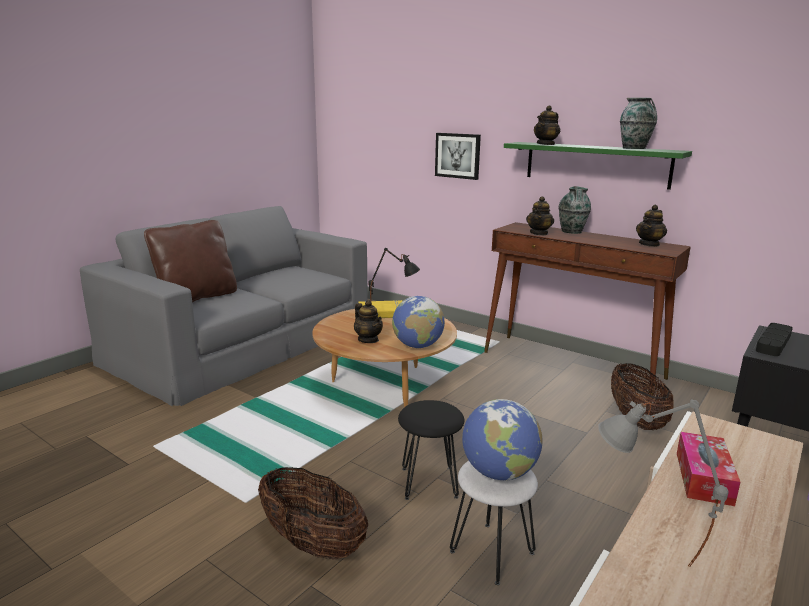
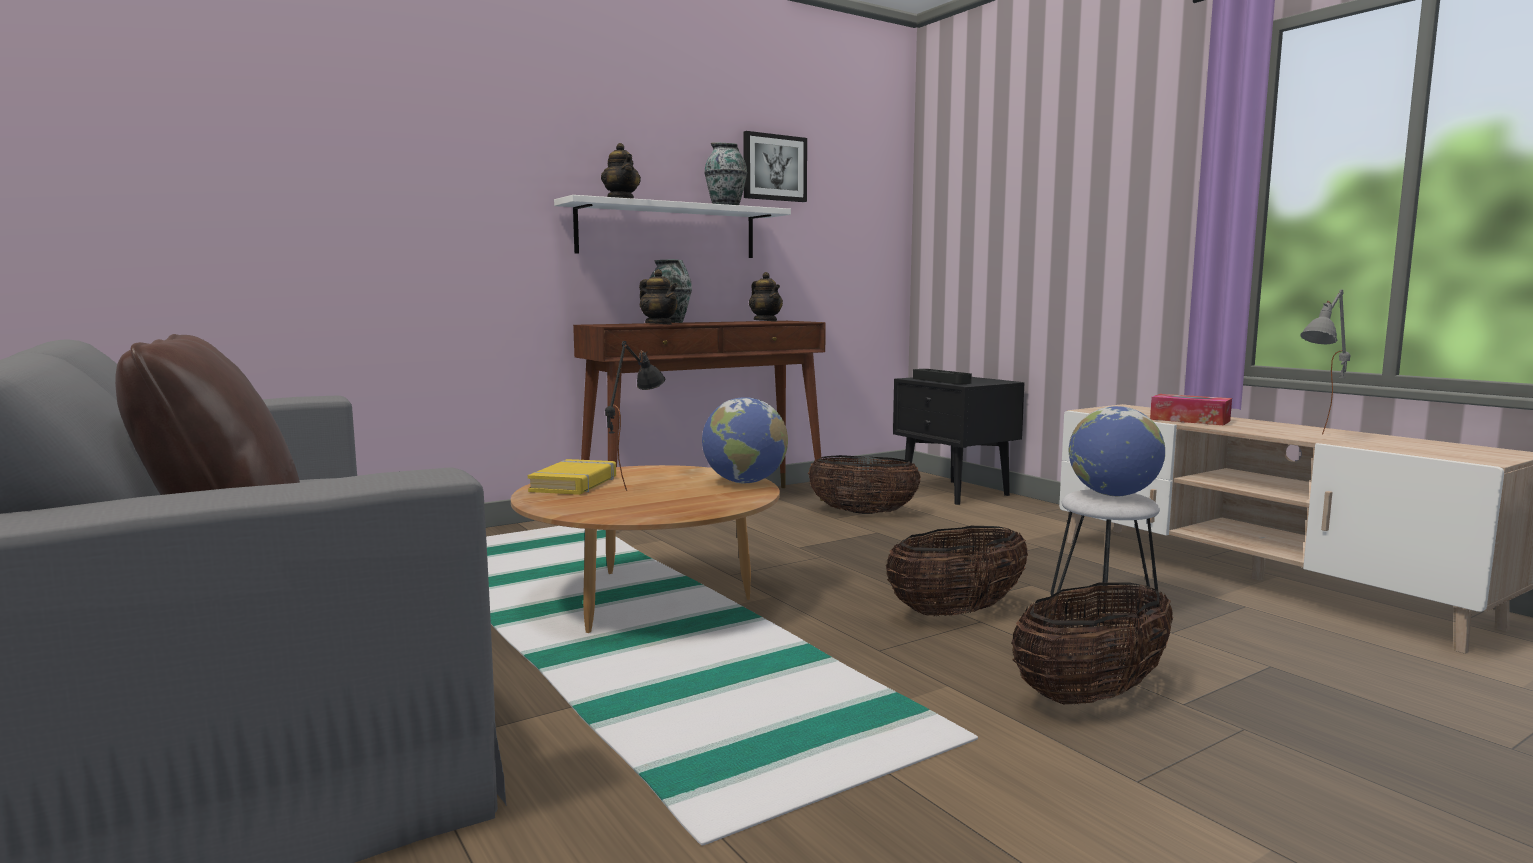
camera: 70 degrees left, 10 degrees down
(368, 340) = (687, 498): teapot -> none
(430, 482) = (957, 612): black stool -> basket
(458, 155) = (440, 223): picture -> picture (774, 167)
(596, 164) = (668, 231): green shelf -> white shelf

